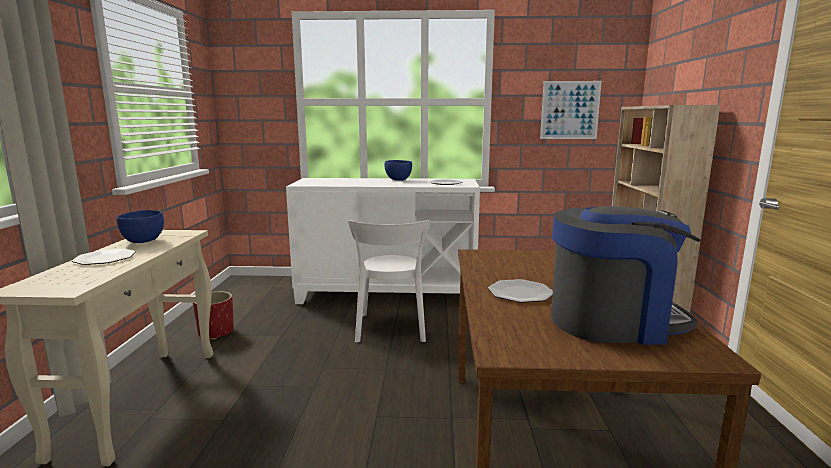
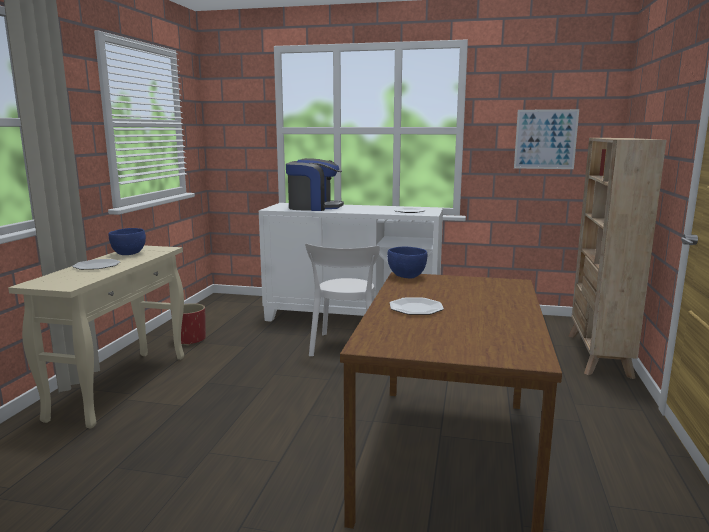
camera: 10 degrees right, 0 degrees up
(398, 180) = (366, 207): blue bowl -> blue bowl (406, 276)
(613, 321) = (476, 332): coffee machine -> coffee machine (314, 207)

